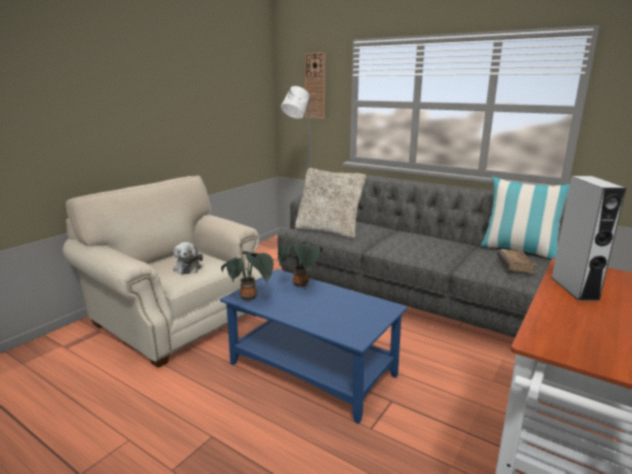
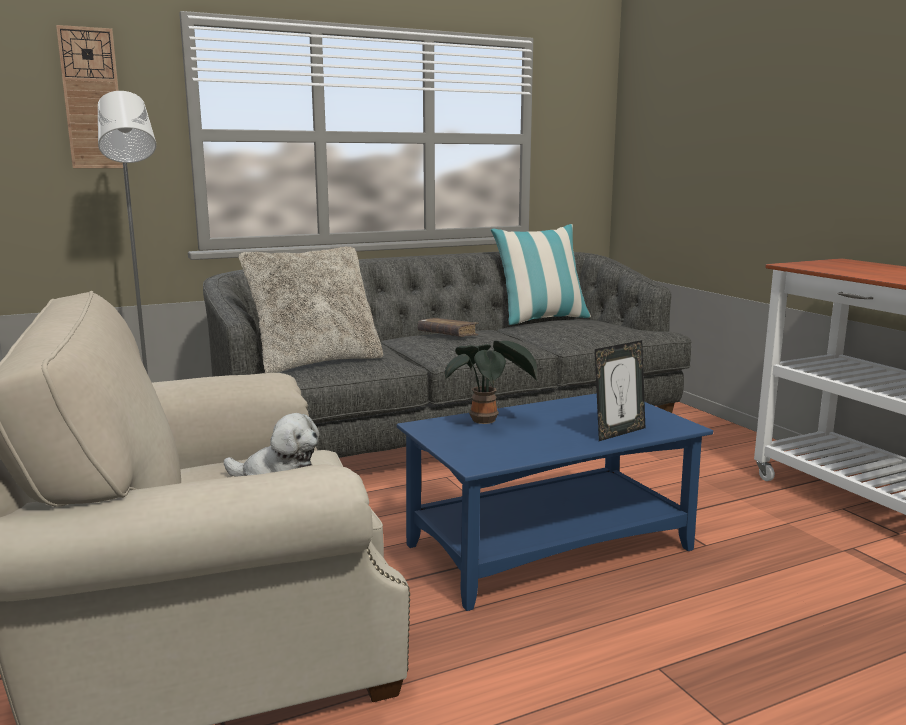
camera: 60 degrees left, 5 degrees down
(250, 298) = (493, 457): potted plant -> none
(320, 321) = (618, 433): none -> picture frame
(514, 266) = (590, 327): brown book -> brown book (447, 335)
(574, 288) = (847, 271): grey speaker -> none

